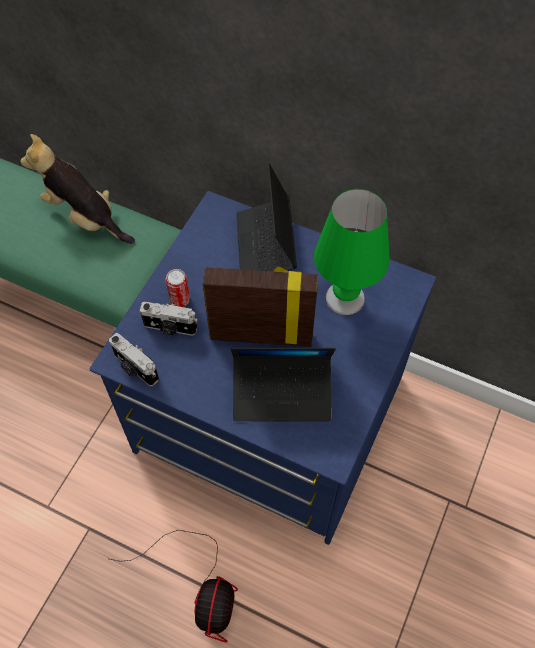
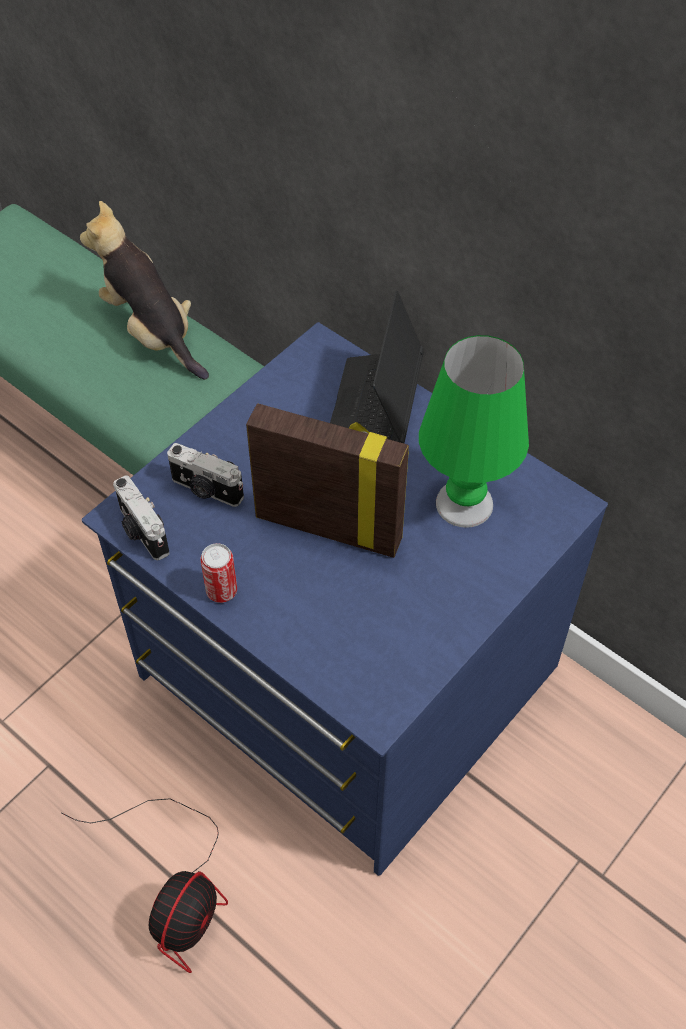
camera: 15 degrees right, 5 degrees down
(180, 300) = (232, 456): can -> can (221, 591)
(282, 393) = (333, 611): laptop -> none

